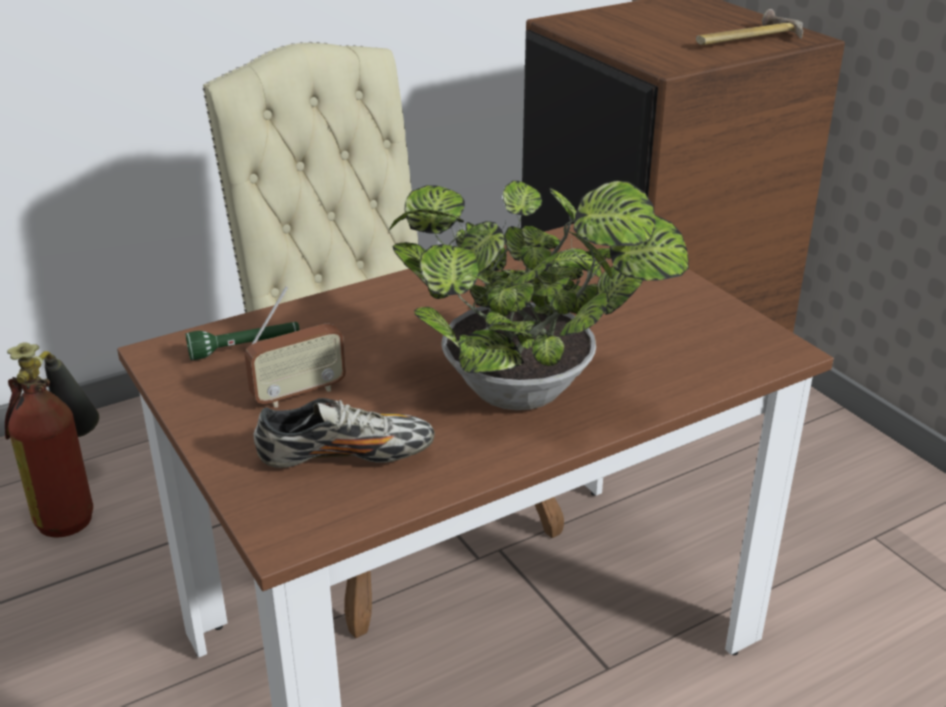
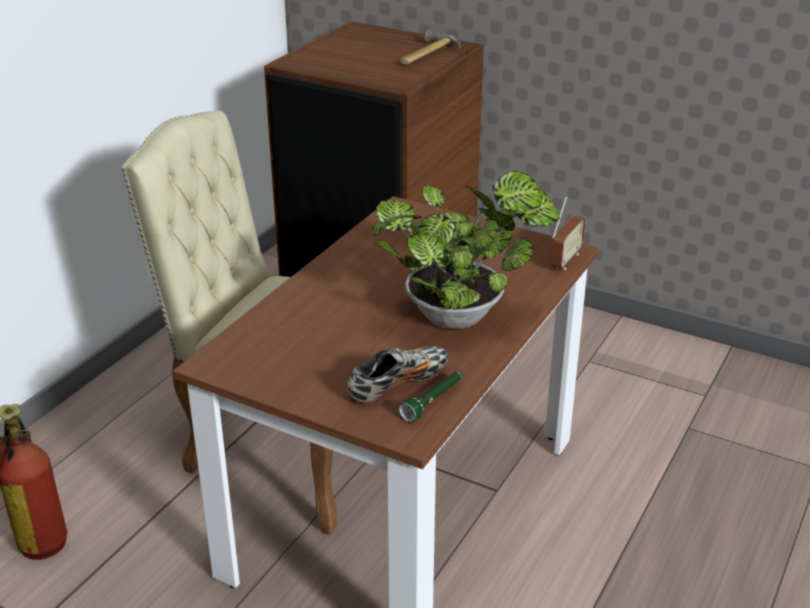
camera: 30 degrees left, 0 degrees up
(245, 348) = (262, 344): green flashlight -> green flashlight (433, 401)
(299, 393) = (329, 359): radio -> radio (566, 260)

